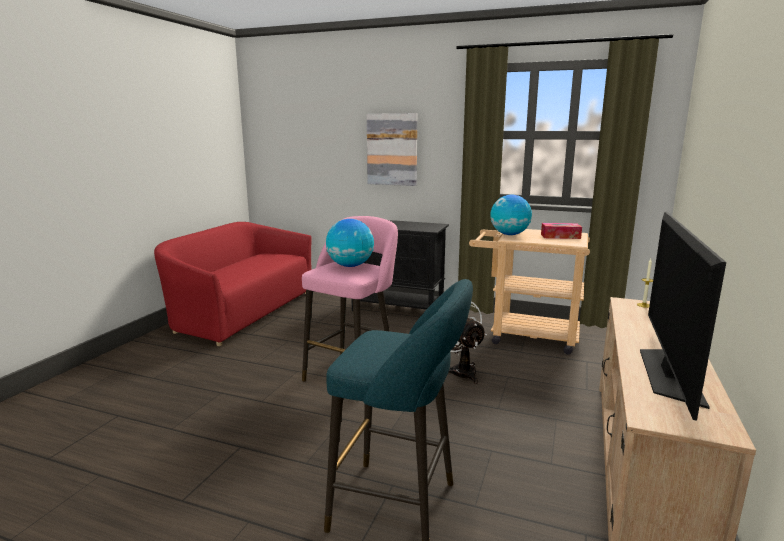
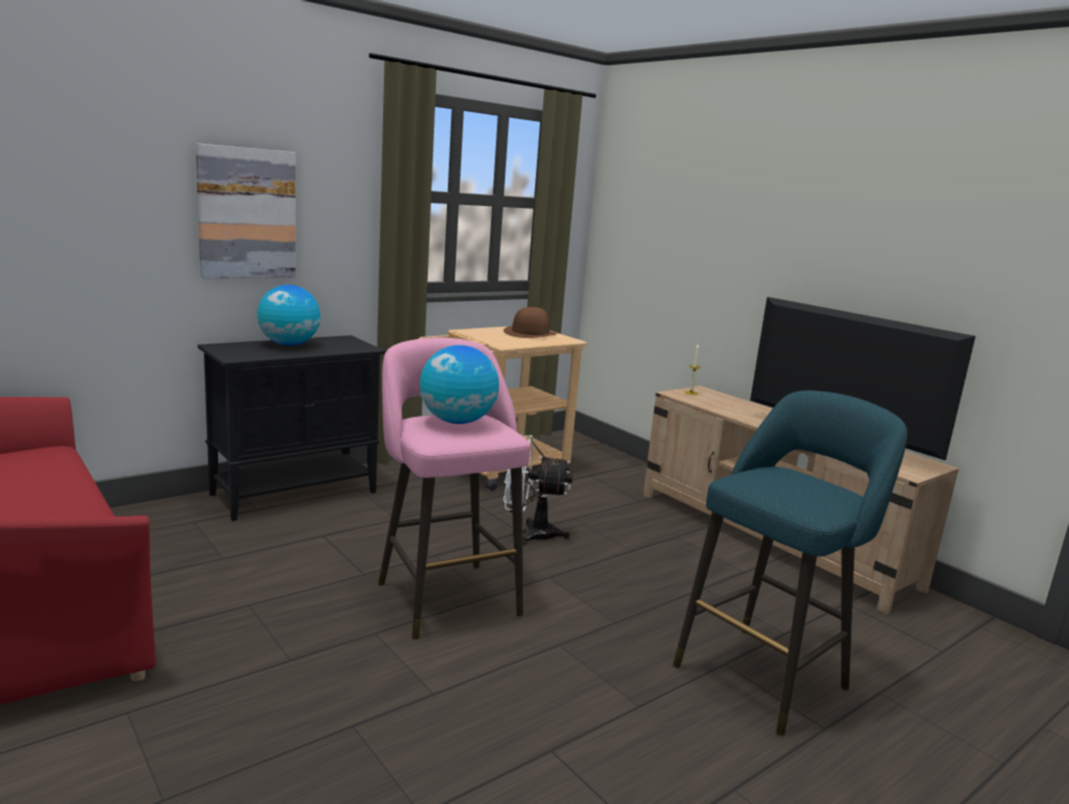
camera: 60 degrees left, 0 degrees up
(509, 234) = (489, 339): globe -> globe (289, 345)
(560, 236) = (530, 333): tissue box -> brown hat

